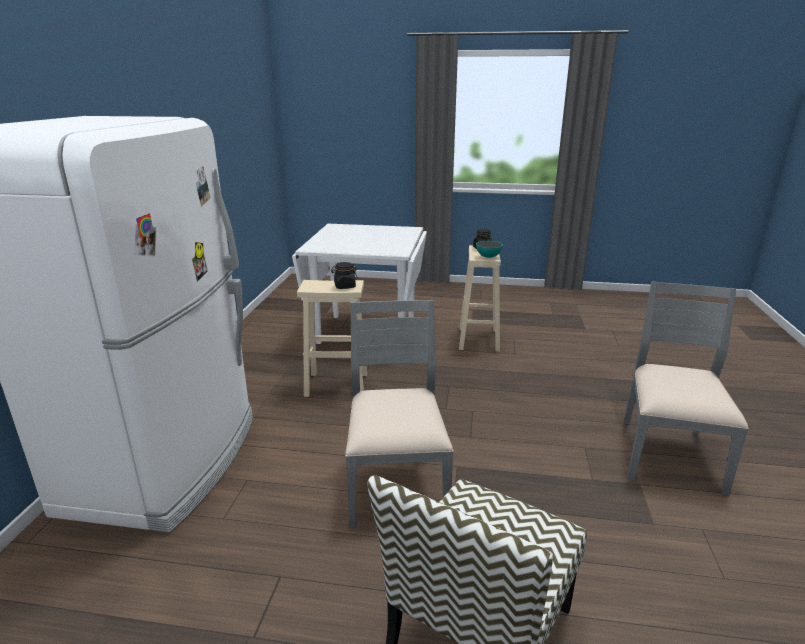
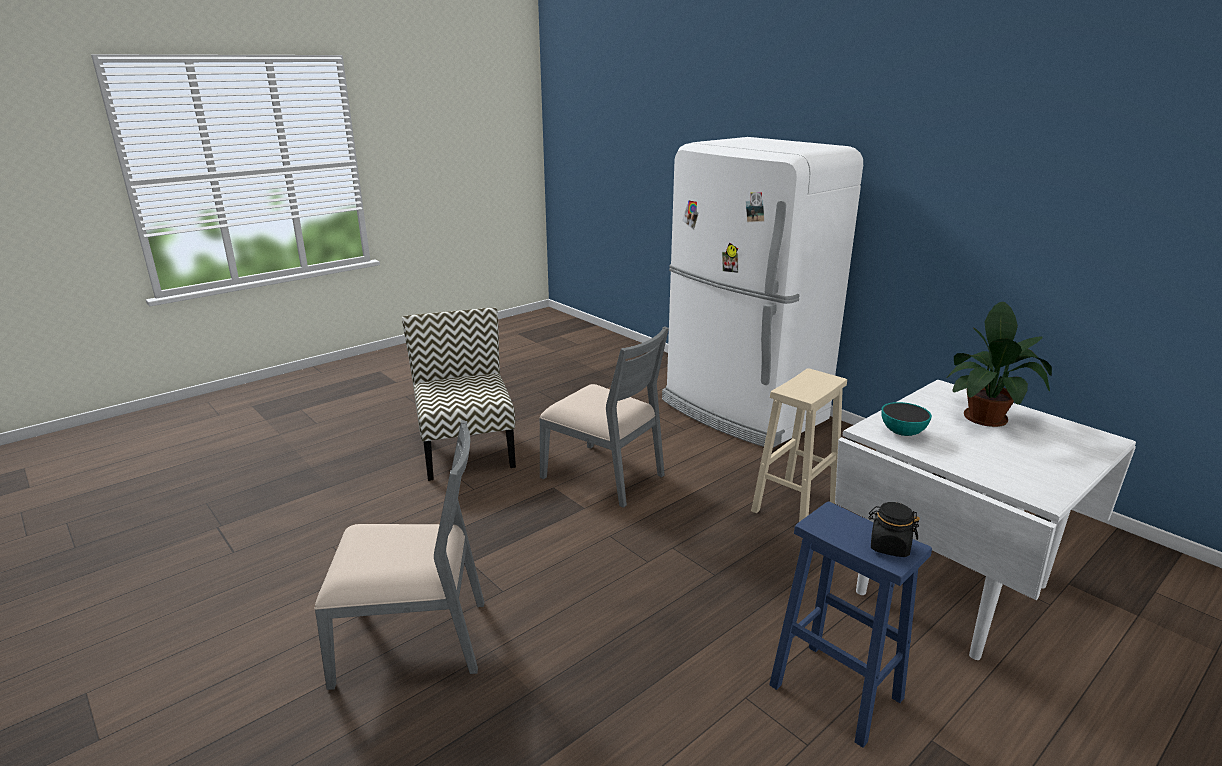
camera: 130 degrees right, 0 degrees up
(339, 239) = (986, 416): none -> potted plant
(344, 286) = (797, 389): black jar -> none
(479, 340) = (833, 691): beige stool -> blue stool
(488, 257) = (828, 525): bowl -> bowl (902, 433)
(668, 453) = (413, 640): grey chair -> grey chair turned 60 degrees counterclockwise

